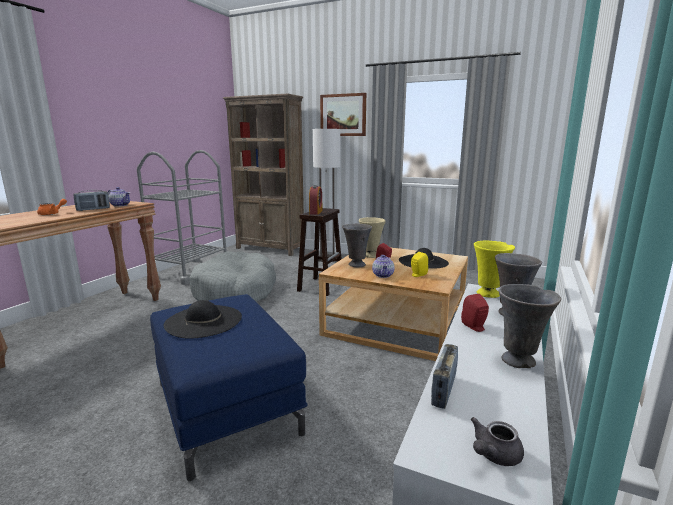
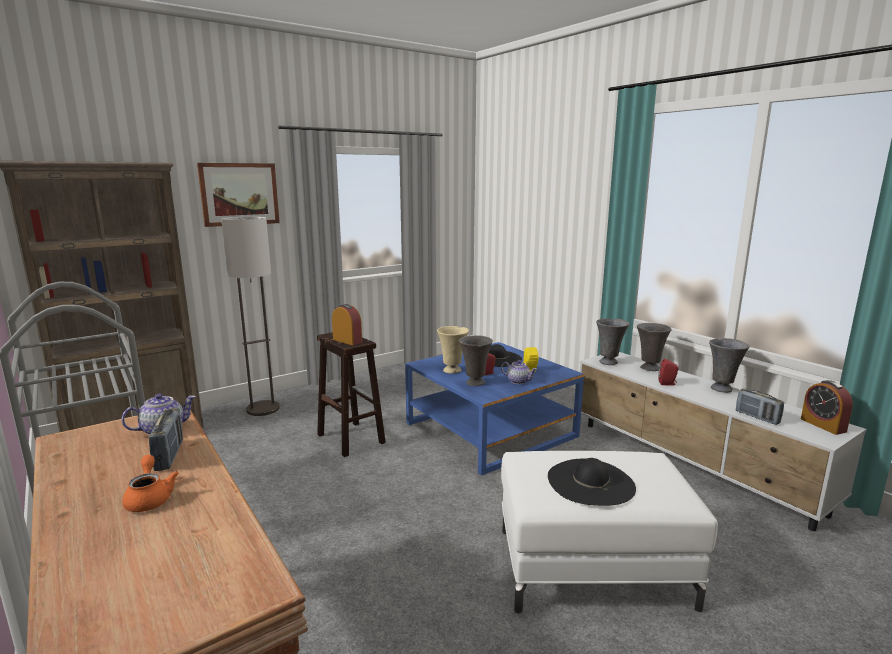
camera: 60 degrees left, 0 degrees up
(225, 407) = (591, 568): blue ottoman -> white ottoman
(235, 292) = (280, 502): grey dog bed -> none
(396, 322) = (490, 429): beige coffee table -> blue coffee table
(488, 294) = (609, 362): yellow vase -> grey vase
(493, 455) = (823, 425): grey teapot -> alarm clock

